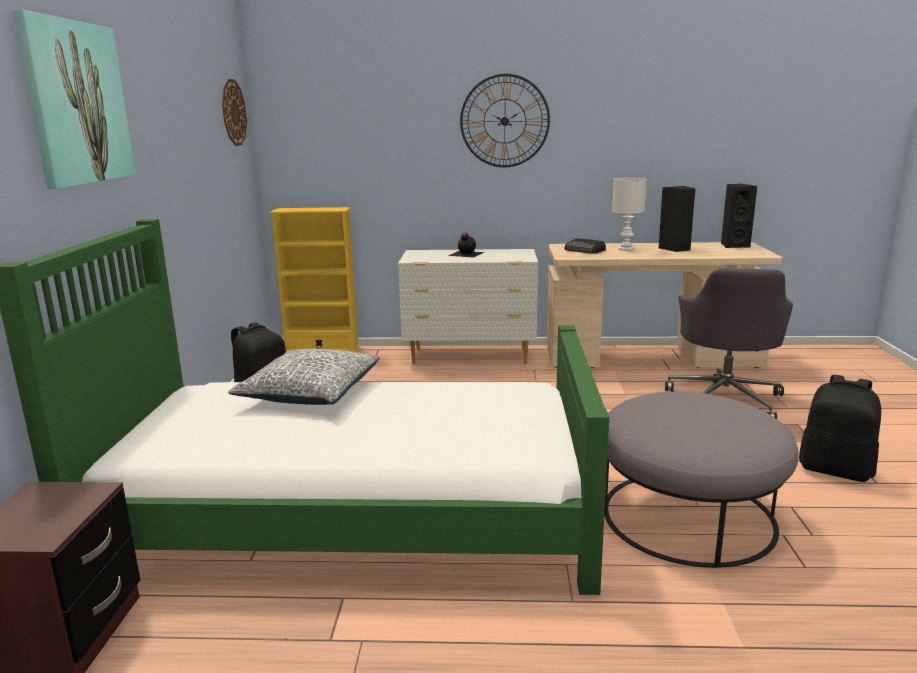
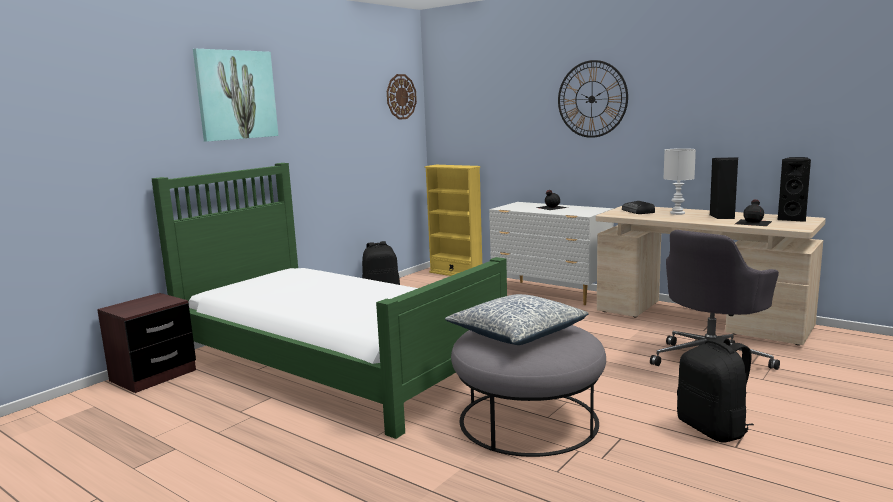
camera: 35 degrees right, 5 degrees down
(310, 393) = (335, 280): pillow -> pillow (517, 333)
(715, 252) = (754, 222): none -> black bottle

